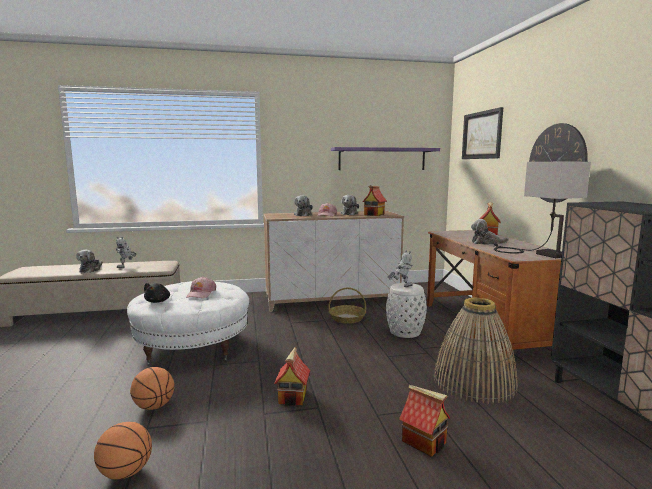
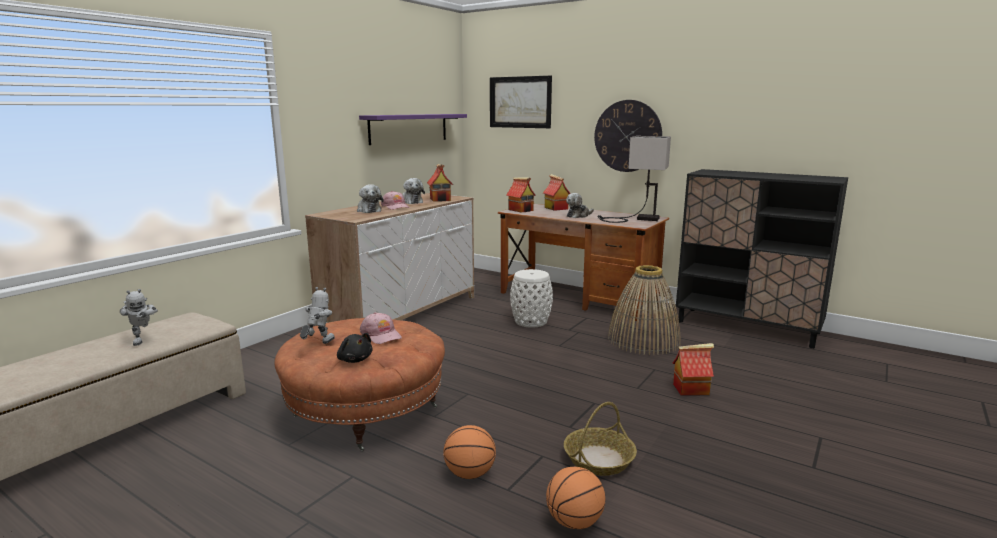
camera: 45 degrees left, 5 degrees up
(91, 269) = (85, 362): plush toy -> none
(193, 347) = (366, 412): white ottoman -> brown ottoman
(293, 397) = (562, 405): toy house -> toy house (521, 210)
(346, 318) = (458, 327): basket -> basket (599, 460)
(401, 286) = (528, 274): toy robot -> toy robot (318, 344)

